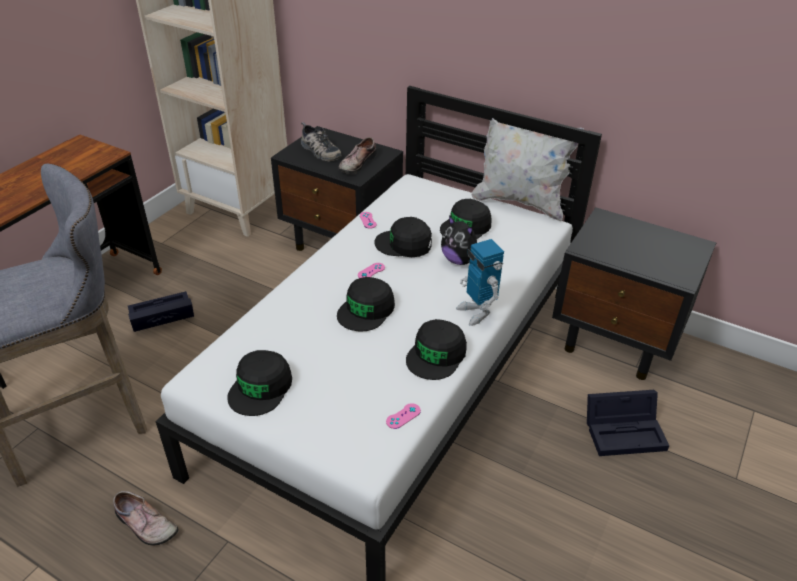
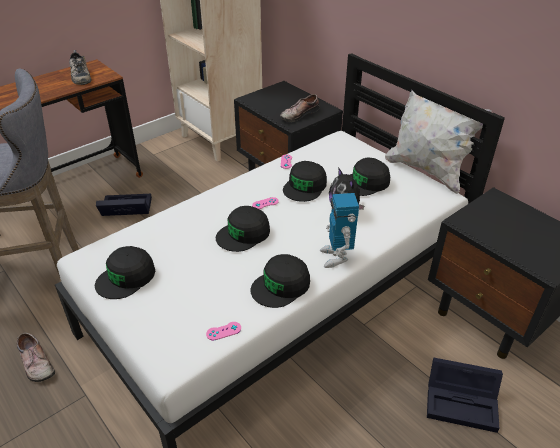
camera: 20 degrees right, 0 degrees up
(319, 151) = (274, 100): shoe -> shoe (79, 76)
(404, 244) = (305, 186): black cap -> black cap turned 90 degrees counterclockwise

